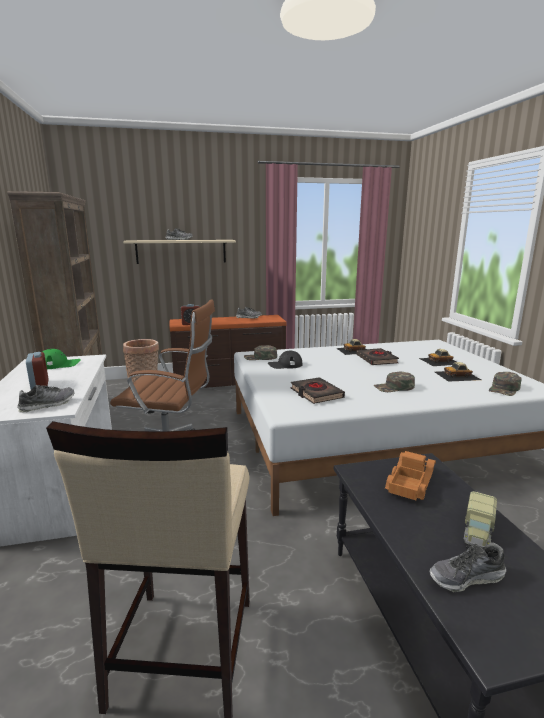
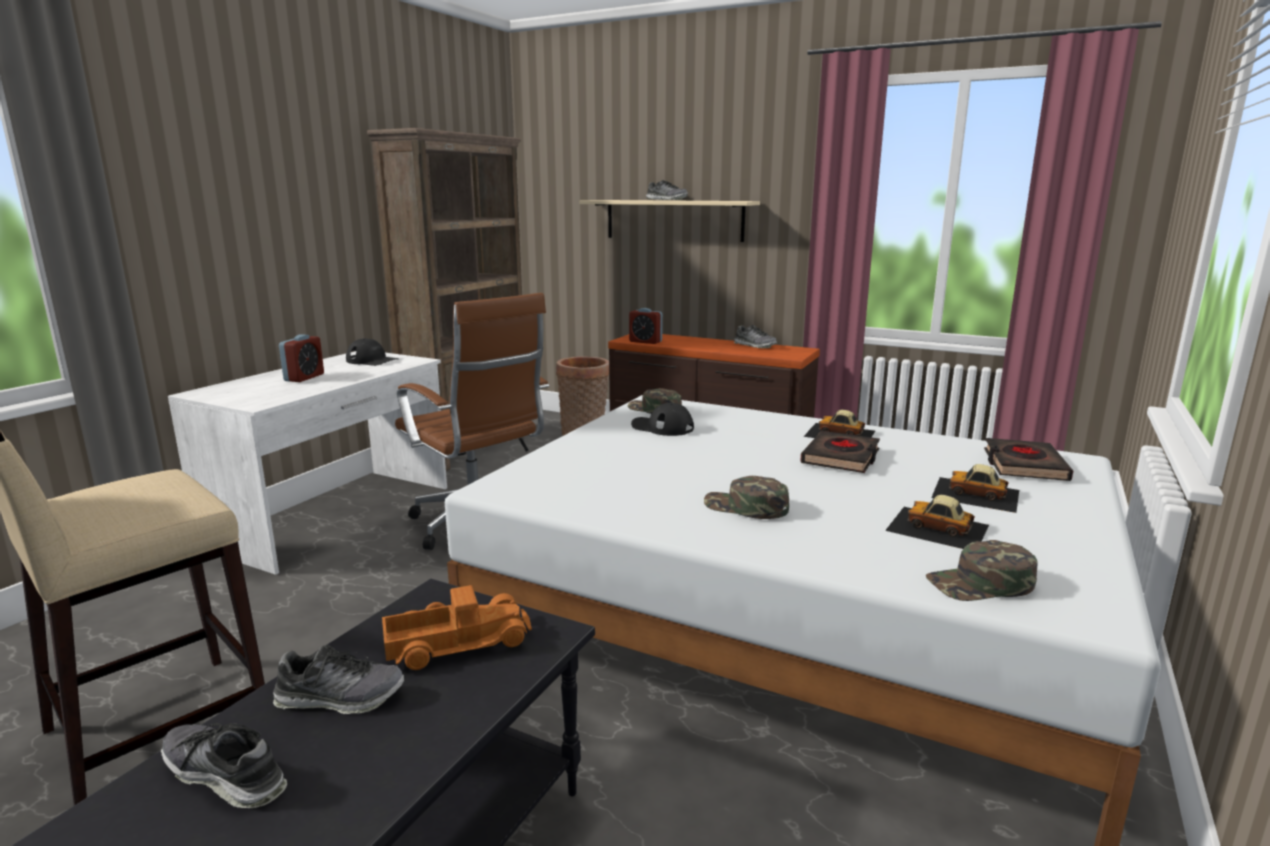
camera: 40 degrees right, 0 degrees up
(47, 405) = (260, 397): shoe -> shoe (340, 698)
(59, 364) = (372, 361): green cap -> black cap
(316, 394) = (598, 477): black book -> black book (1024, 465)
(478, 531) = (374, 746): toy truck -> none

